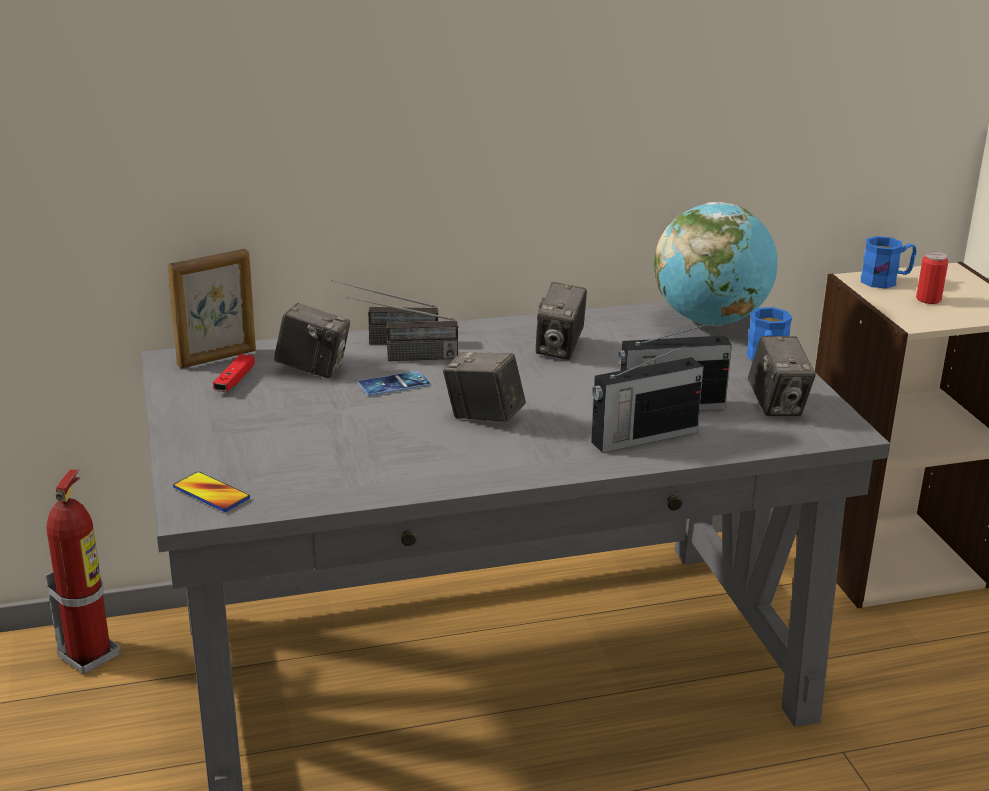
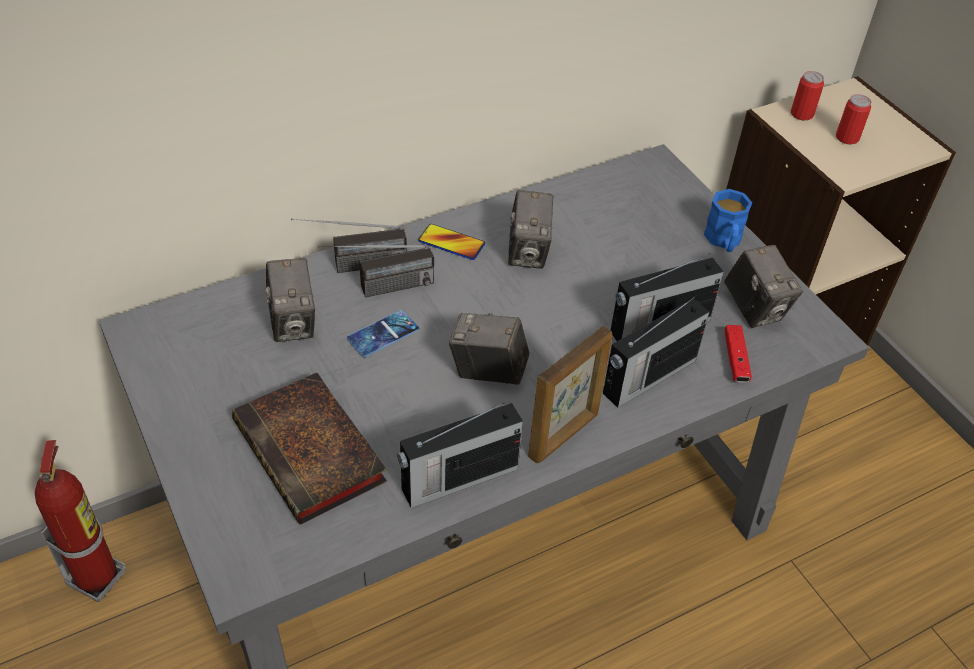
camera: 15 degrees left, 20 degrees up
(211, 493) = (251, 544): phone -> phone (451, 243)
(217, 358) = (186, 320): picture frame -> picture frame (564, 435)
(234, 381) = (216, 355): red game controller -> red game controller (735, 359)
(293, 448) = (312, 455): none -> book
(313, 369) = (293, 323): camera -> camera turned 75 degrees clockwise
(422, 478) = (457, 479): none -> radio
(711, 320) = (656, 188): globe -> none
(886, 280) = (801, 114): blue mug -> can

